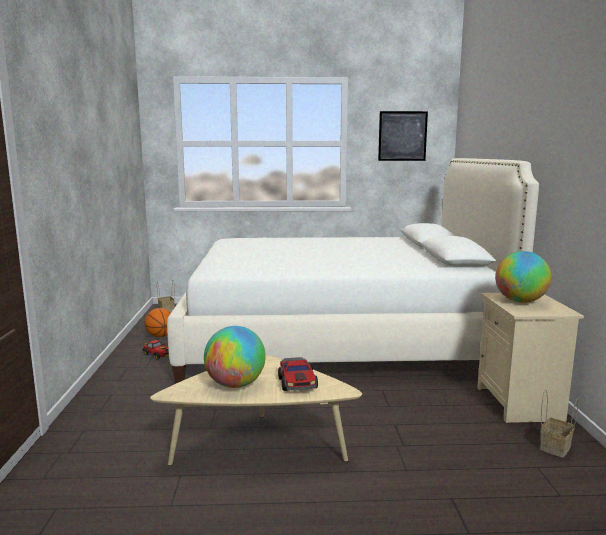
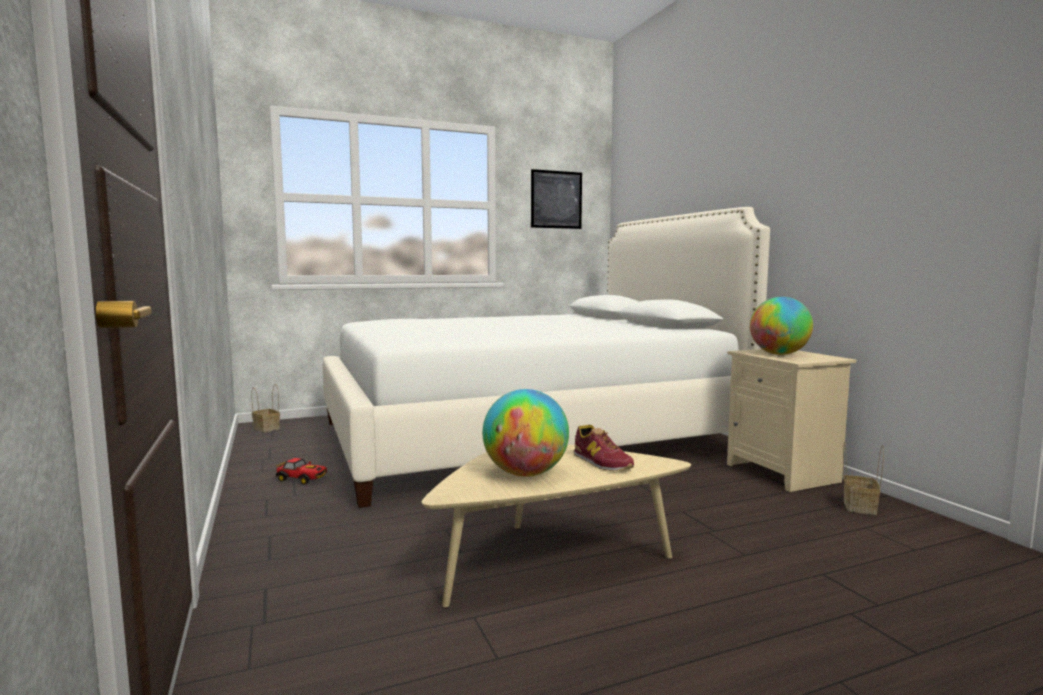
camera: 20 degrees left, 5 degrees down
(160, 336) = (284, 457): basketball -> none
(297, 382) = (601, 462): toy car -> shoe

